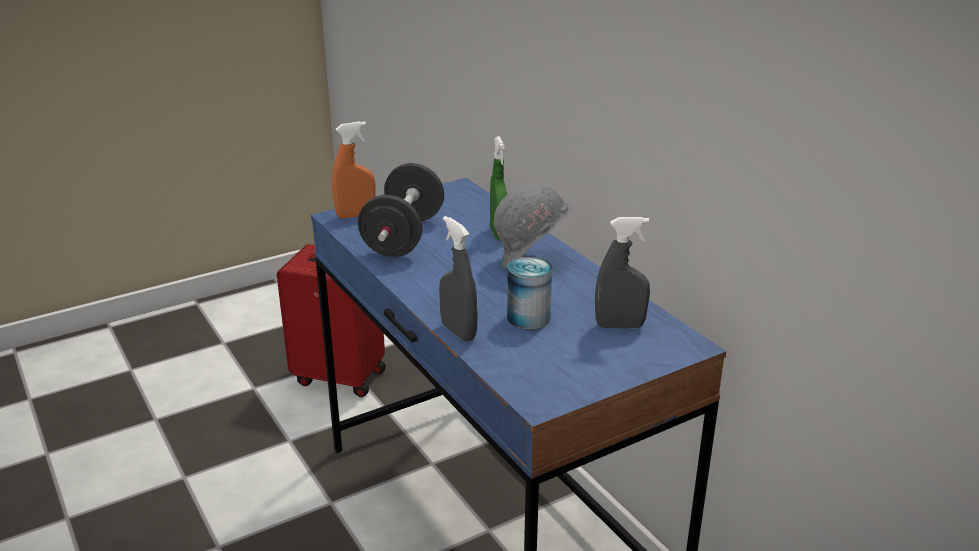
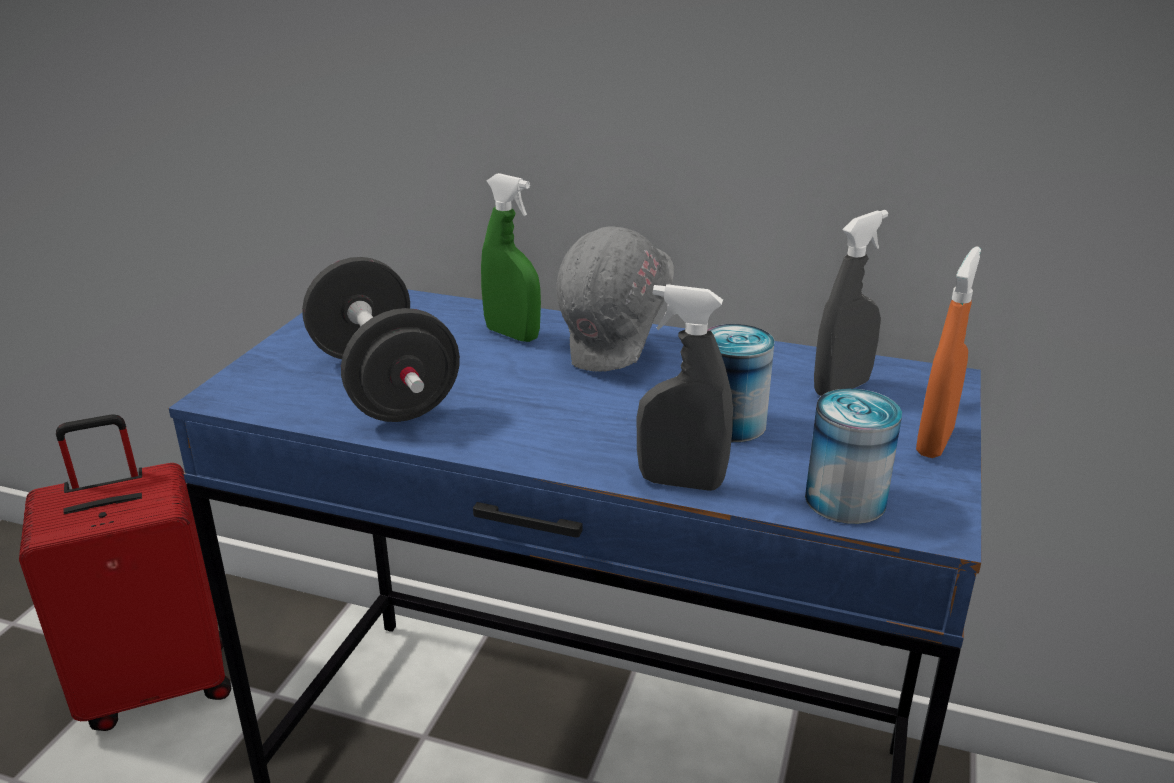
camera: 40 degrees left, 0 degrees up
(356, 215) = (255, 382): orange spray bottle -> orange spray bottle (934, 442)
(518, 373) = (845, 500): none -> can

